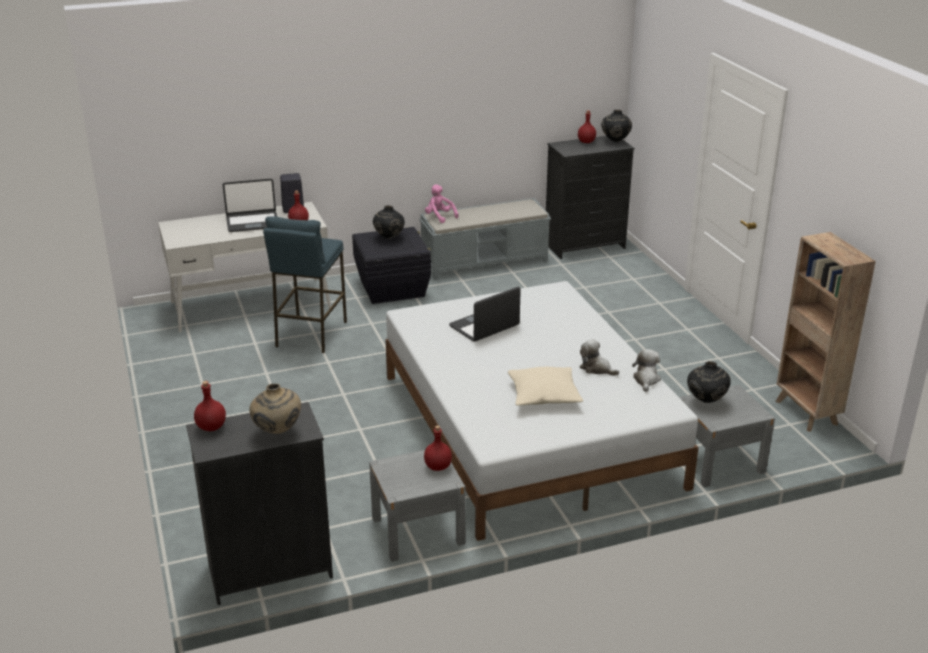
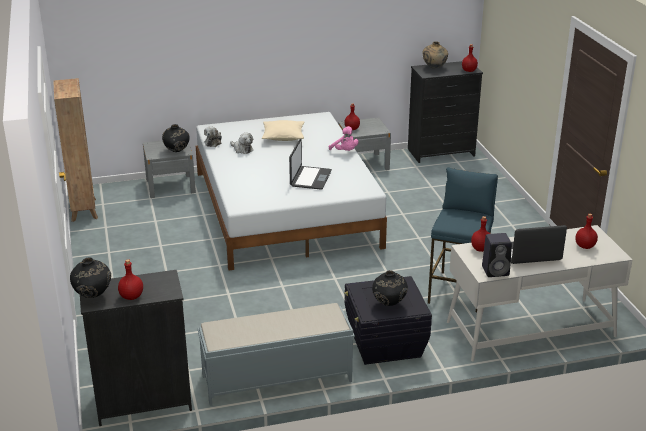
camera: 175 degrees left, 0 degrees up
(195, 230) = (584, 246): none -> red bottle
(439, 217) = (330, 321): pink plush toy -> pink plush toy (345, 151)
(484, 326) = (310, 178): laptop -> laptop turned 45 degrees counterclockwise

